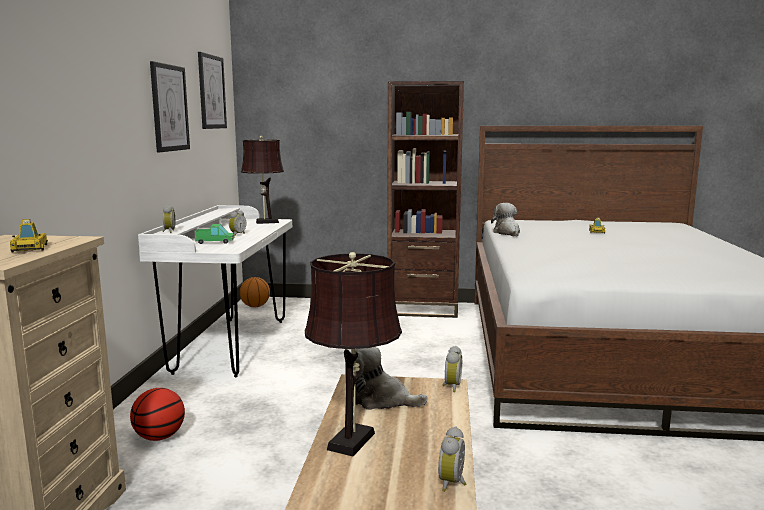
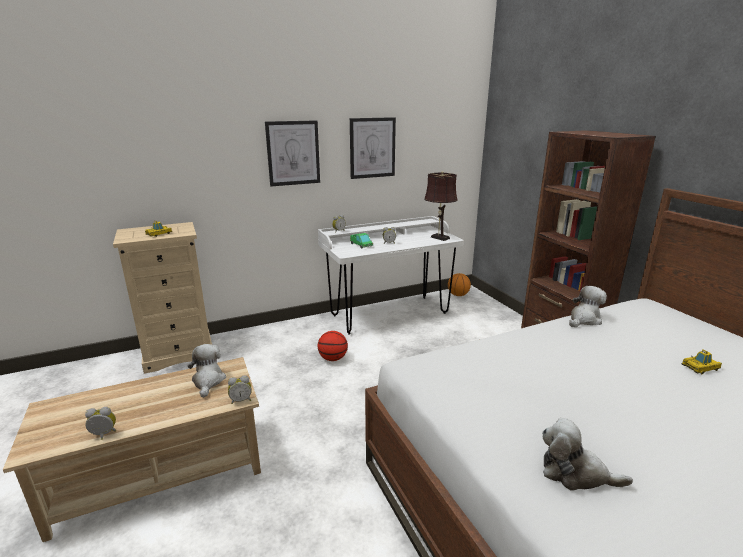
camera: 60 degrees right, 10 degrees up
(159, 437) = (265, 344): basketball -> basketball (333, 358)
(211, 92) = (441, 130): picture -> picture (293, 153)
(354, 438) = (153, 388): brown table lamp -> none
(698, 270) = (575, 473): none -> plush toy

